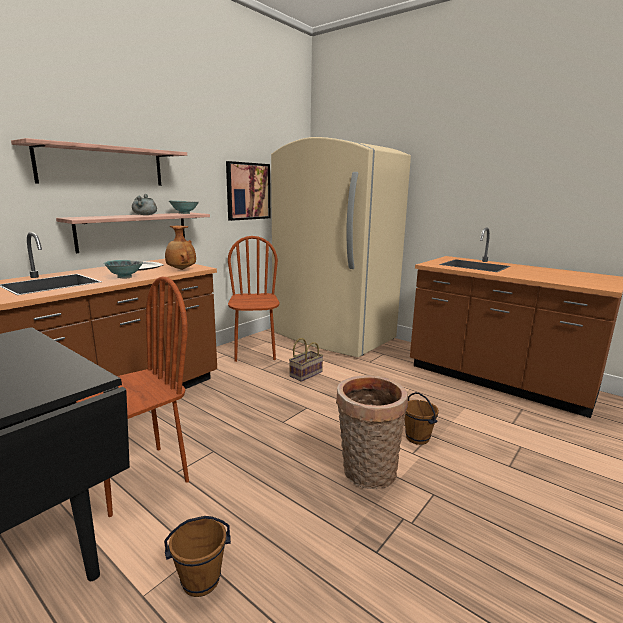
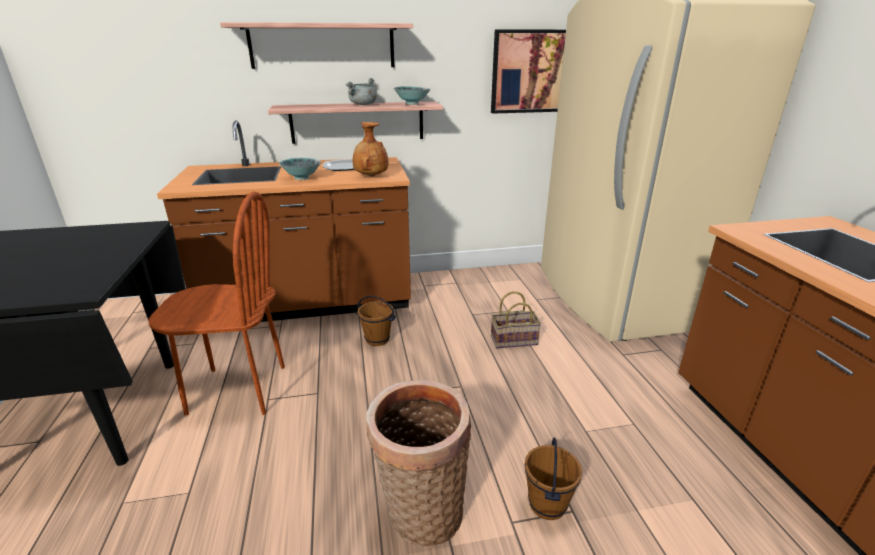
camera: 40 degrees right, 10 degrees up
(201, 581) = (162, 521): brown bucket -> brown bucket (377, 340)
(255, 352) = (490, 289): brown chair -> none

